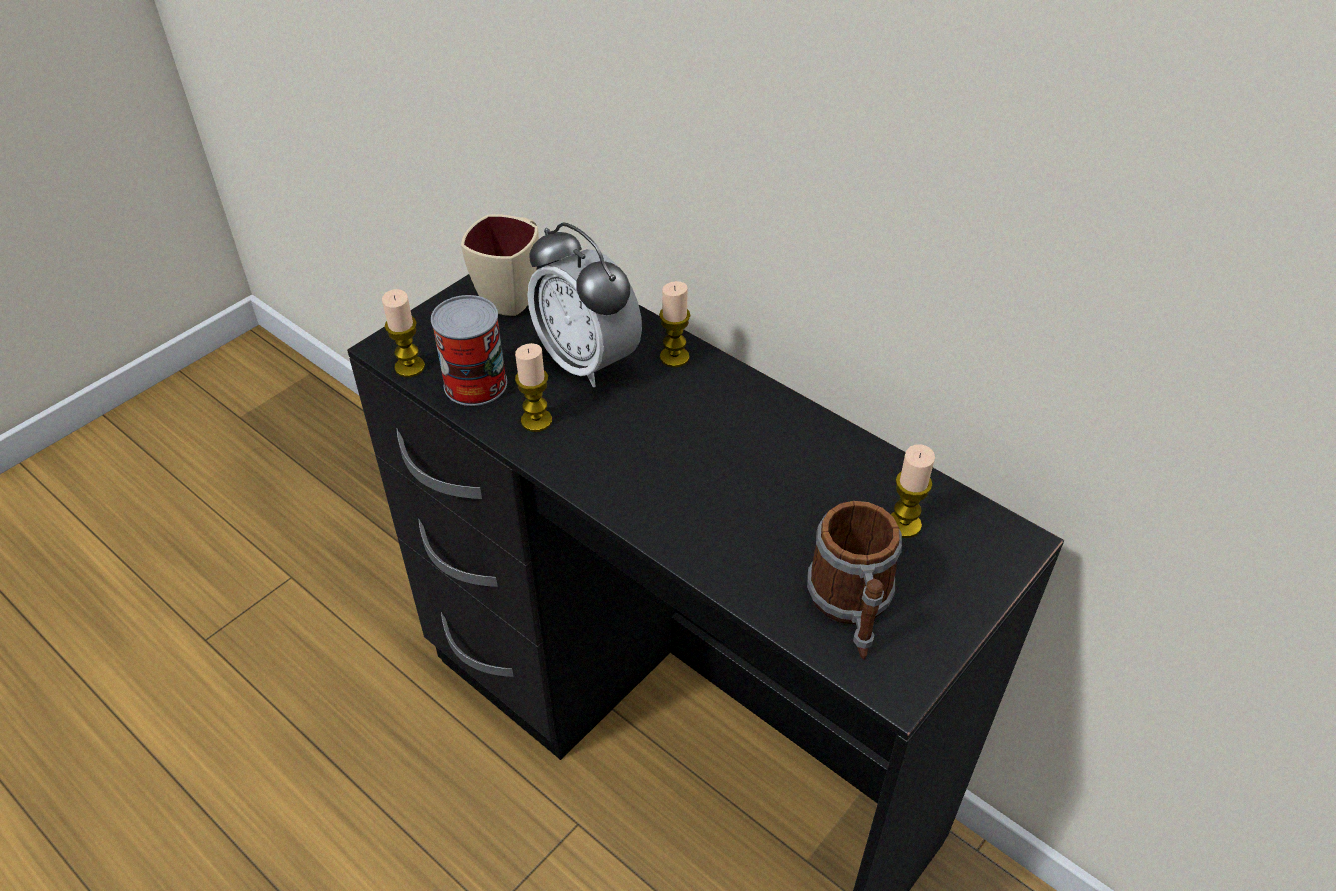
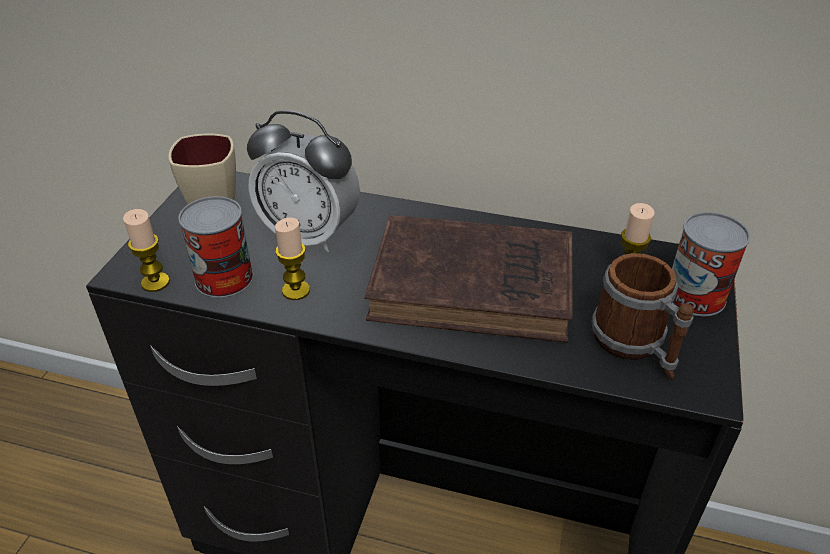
camera: 25 degrees left, 5 degrees down
(674, 357) = (377, 214): candle -> none
(726, 479) = (478, 286): none -> brown book
(969, 576) = (695, 296): none -> can

